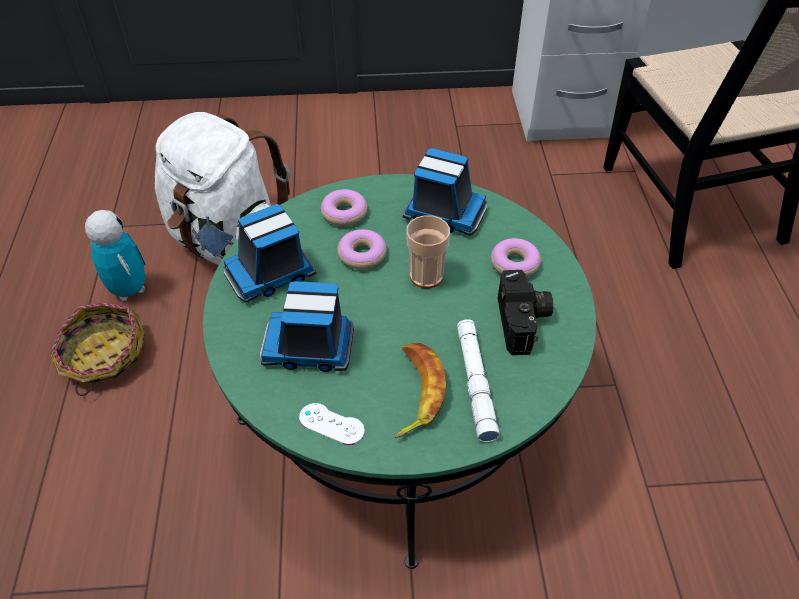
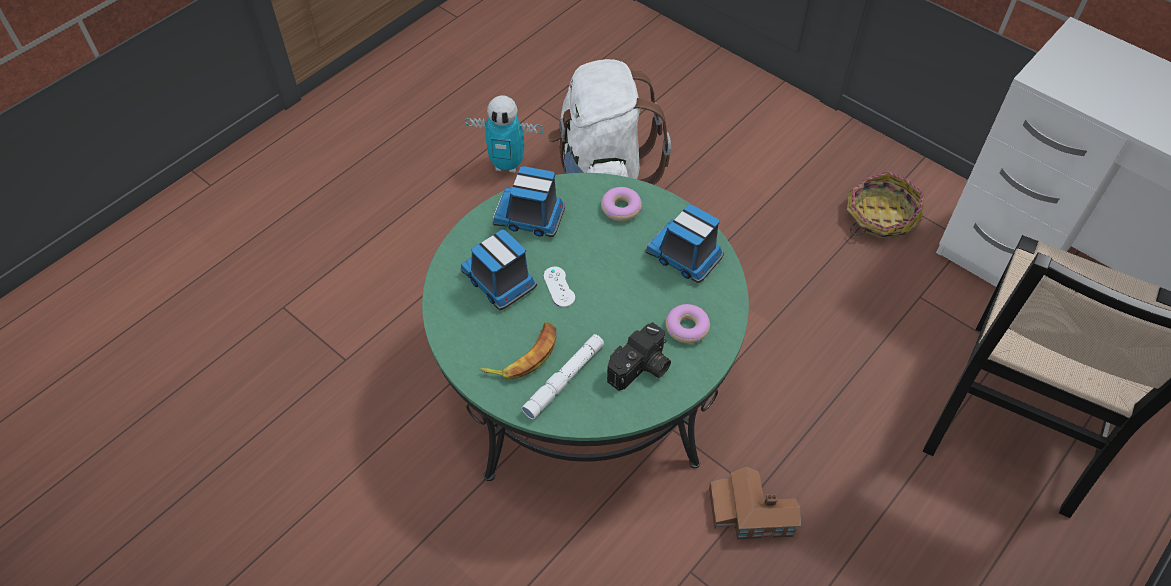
camera: 45 degrees right, 5 degrees up
(103, 356) = (449, 201): basket -> basket (879, 216)
(129, 289) = (507, 164): toy robot -> toy robot turned 90 degrees clockwise
(331, 424) = (460, 335): white game controller -> white game controller (559, 287)
(362, 255) = (597, 246): donut -> none
(426, 276) = (619, 291): cup -> none
(443, 213) = (685, 256): toy truck -> toy truck turned 150 degrees clockwise
(630, 403) = (750, 513): none -> toy house

